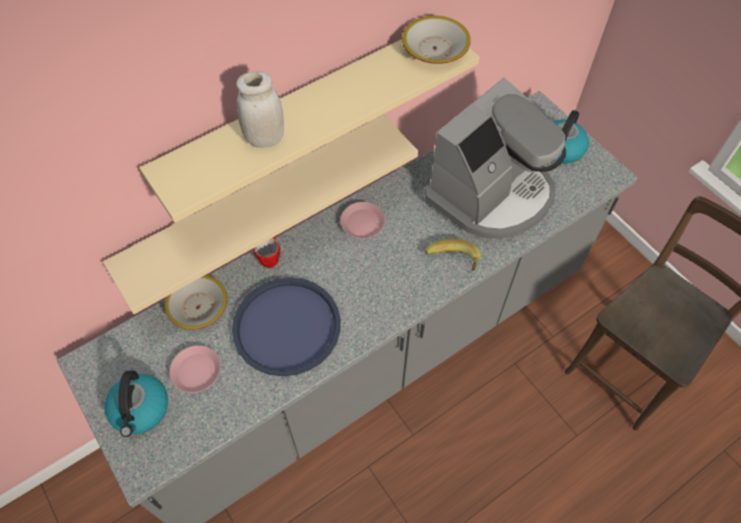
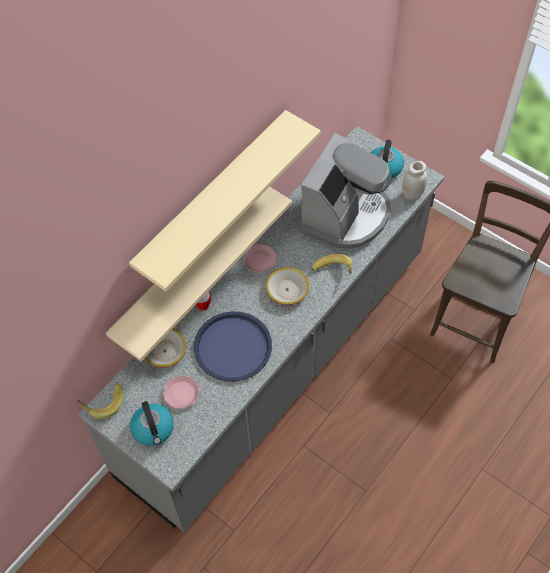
camera: 15 degrees left, 0 degrees up
(92, 354) = (103, 403): none -> banana
(265, 139) = (202, 222): white jar -> white jar (412, 194)
(434, 49) = (289, 132): bowl -> bowl (287, 290)

